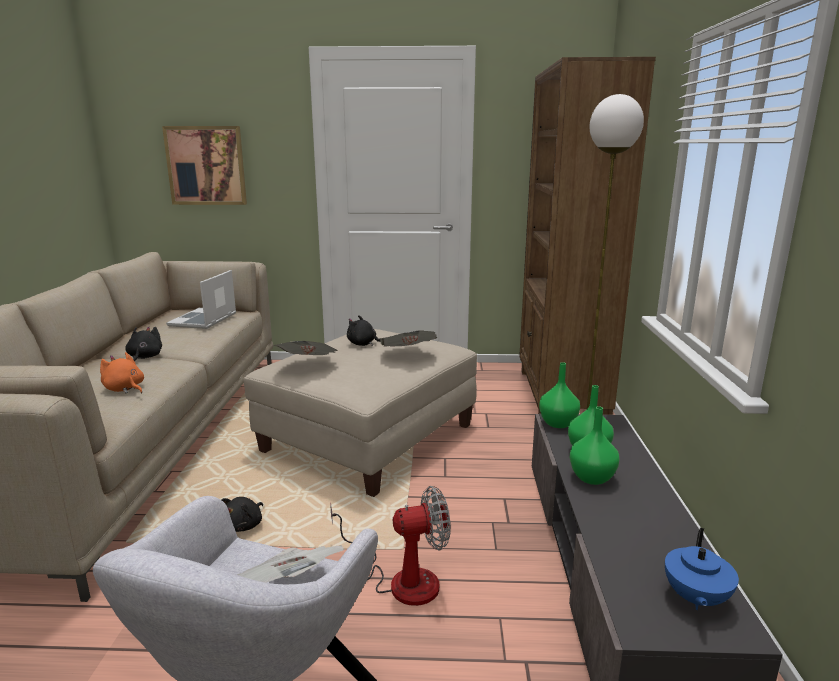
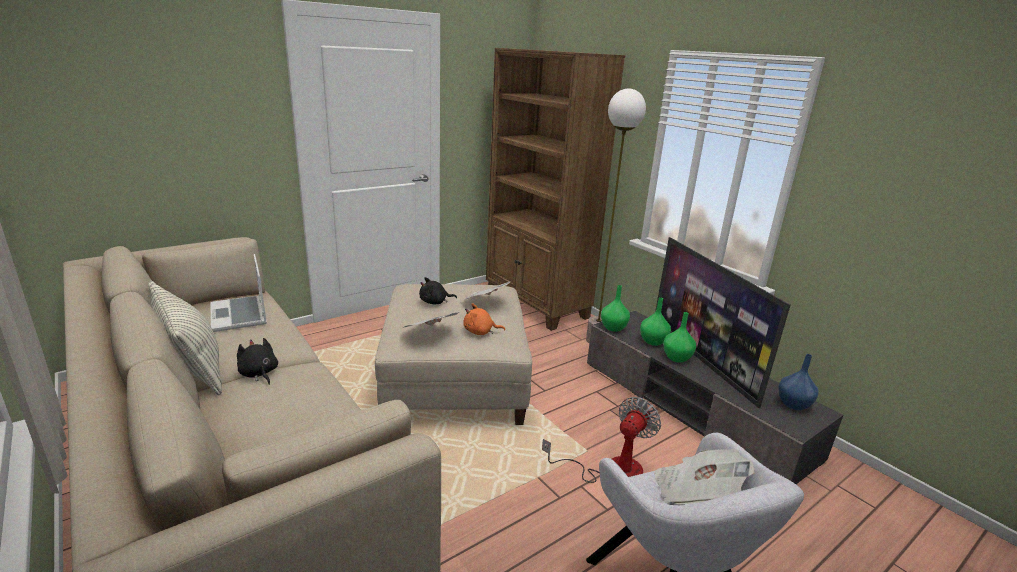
camera: 40 degrees left, 5 degrees up
(121, 342) = (192, 366): none -> pillow
(125, 389) = (316, 411): orange plush toy -> orange plush toy (480, 332)
(206, 166) = (159, 132): picture -> none
(244, 525) = (464, 488): black plush toy -> none
(630, 492) = (702, 359): none -> television
(695, 598) = (793, 405): blue teapot -> blue vase

